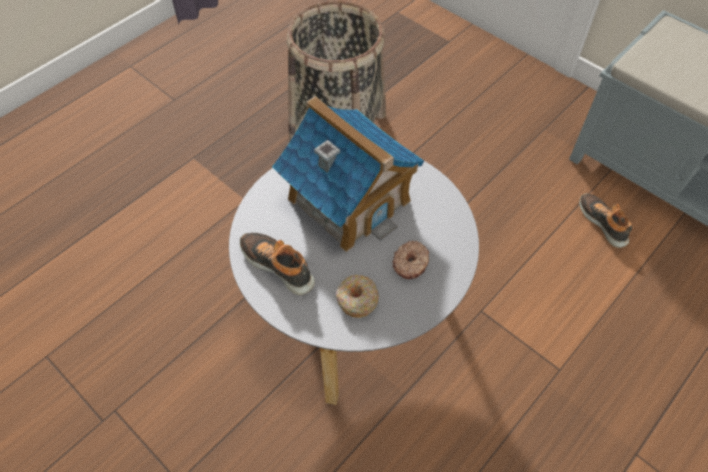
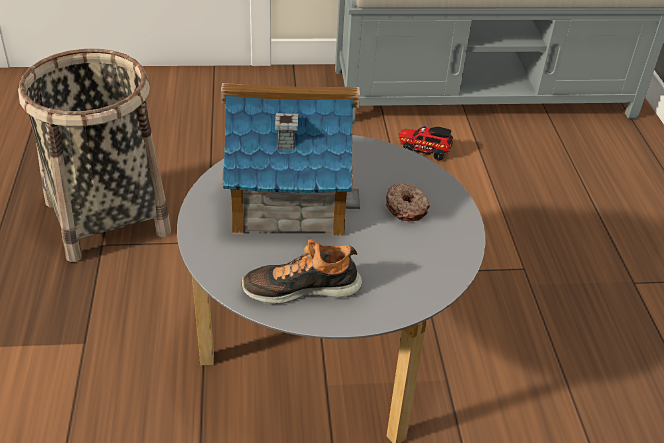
camera: 50 degrees left, 15 degrees down
(357, 299) = (404, 262): donut -> none
(603, 223) = (423, 150): shoe -> toy truck

